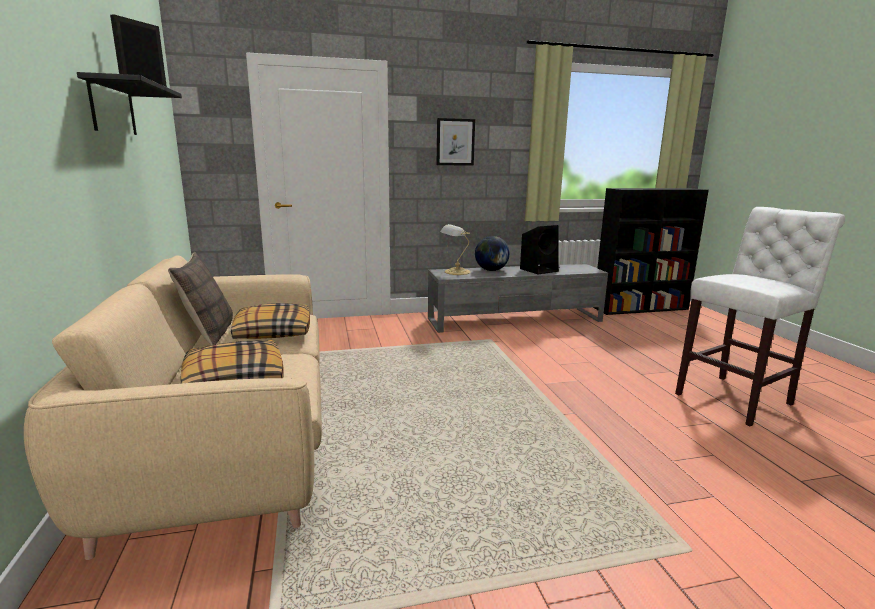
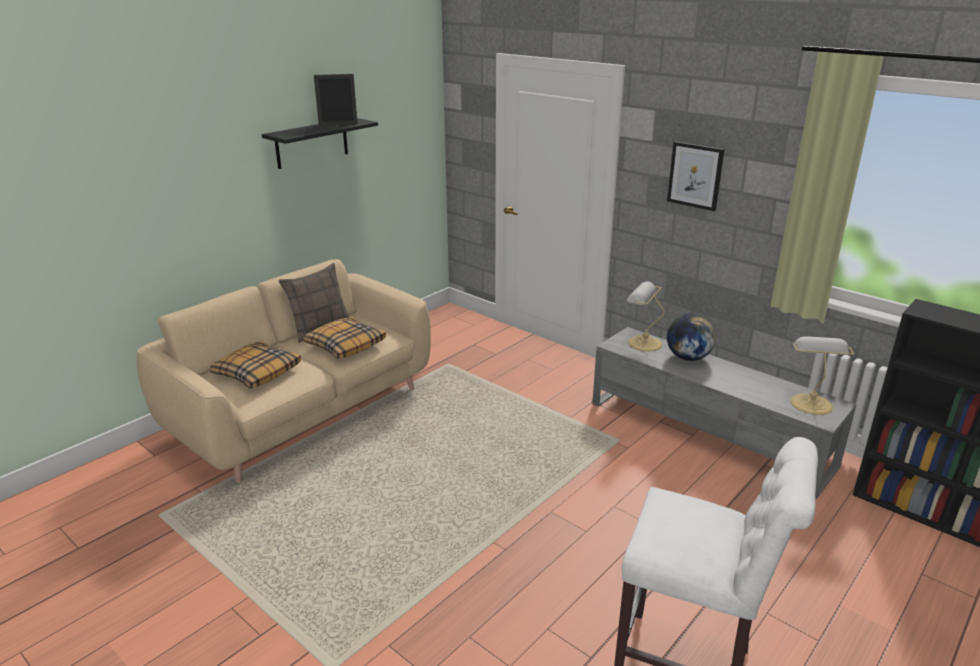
camera: 55 degrees right, 10 degrees up
(539, 270) = (748, 384): black speaker -> none
(575, 268) = (810, 403): none -> table lamp

